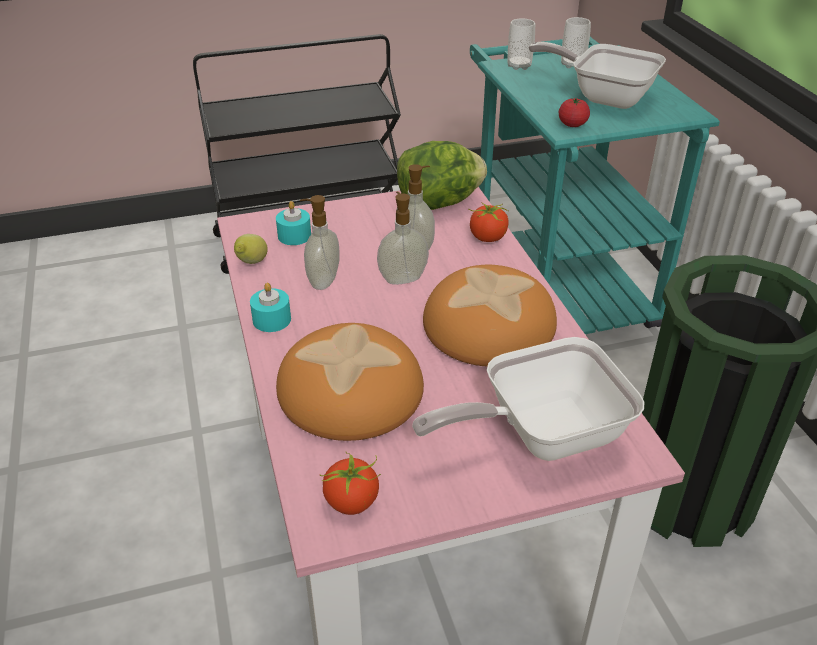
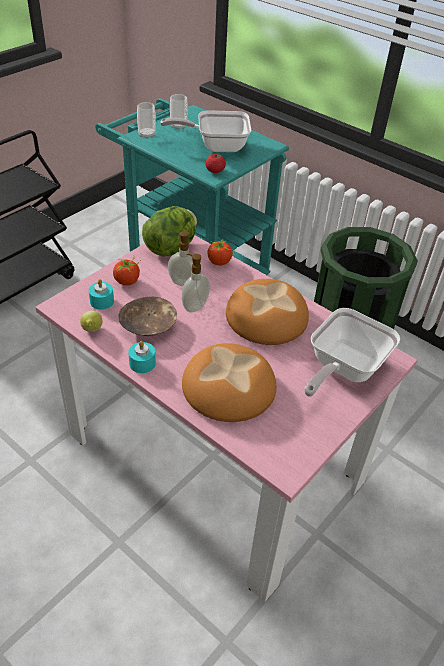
camera: 35 degrees left, 5 degrees up
(322, 281) = (148, 325): soap dispenser -> brown bowl
(352, 502) = (287, 449): tomato -> tomato (127, 281)

